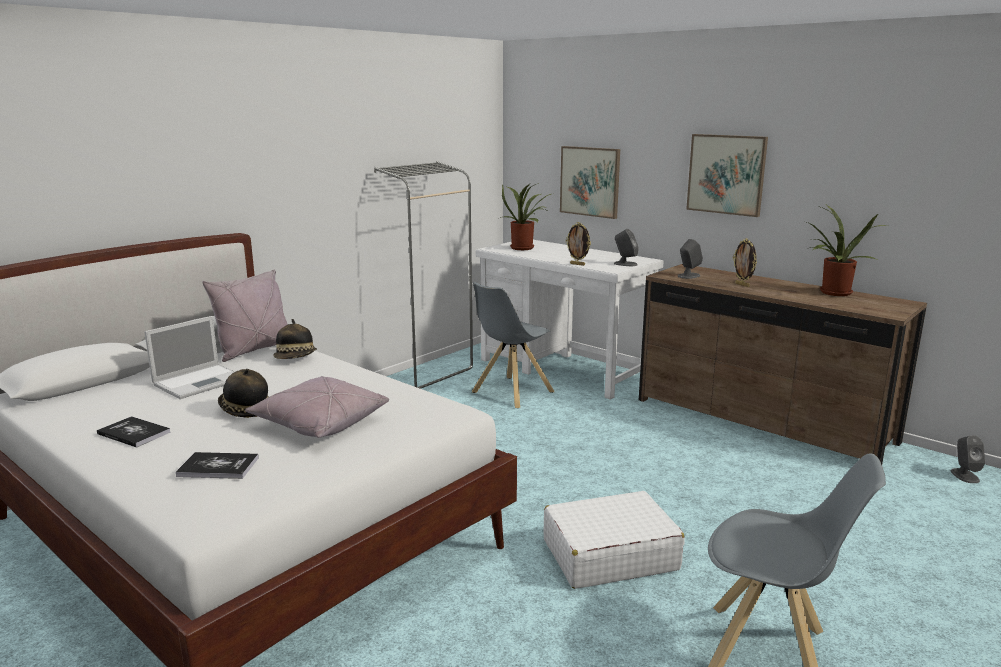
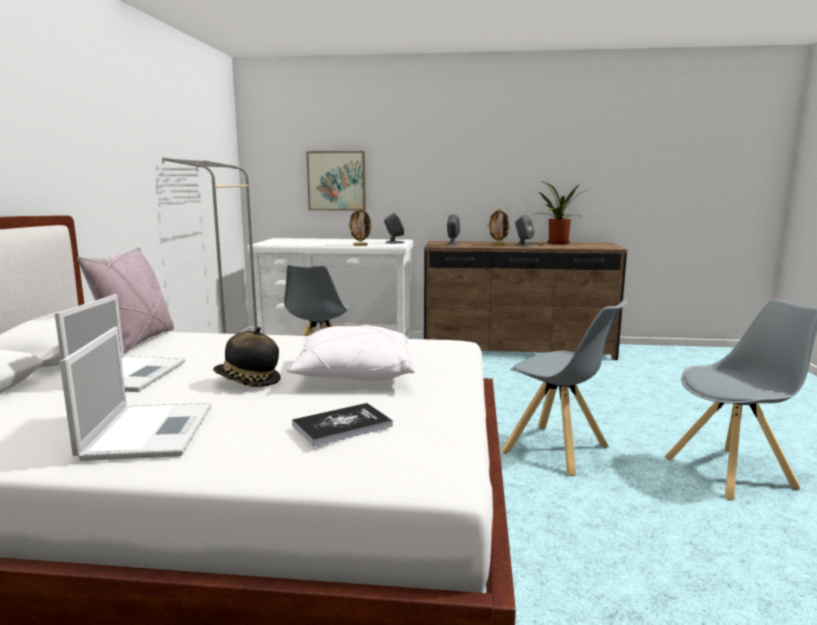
camera: 35 degrees left, 5 degrees down
(134, 433) = (149, 430): book -> laptop
(296, 358) = (205, 339): hat -> none
(319, 423) = (354, 374): purple pillow -> white pillow
(524, 248) = (289, 242): potted plant -> none
(609, 555) = (558, 450): white suitcase -> grey chair
(726, 174) = (461, 165): picture -> none
(964, 475) = (656, 352): grey speaker -> grey speaker (523, 245)

